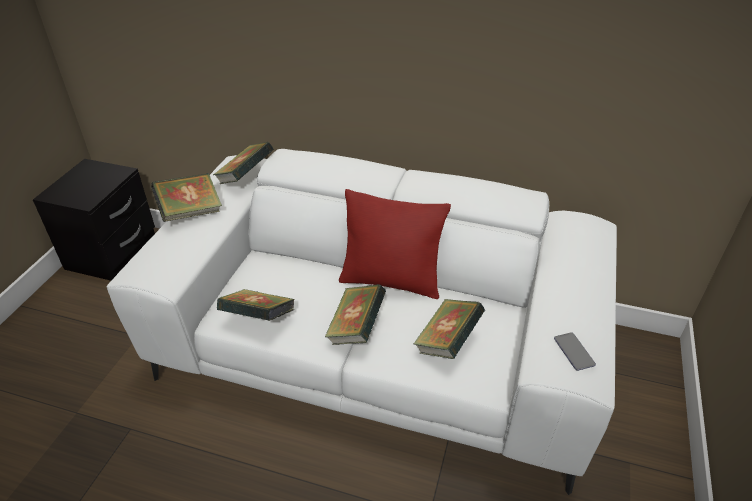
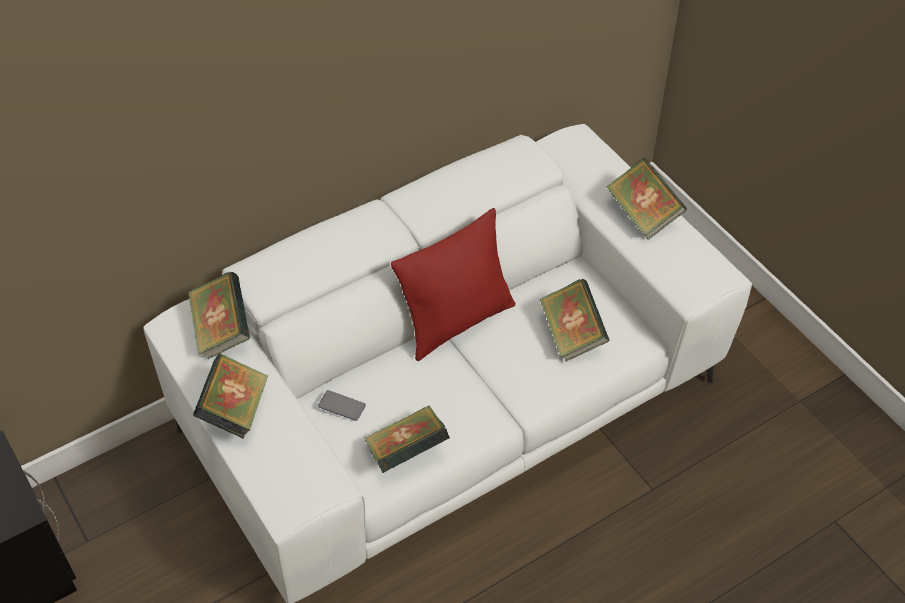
camera: 50 degrees left, 10 degrees up
(356, 328) = (491, 387): book -> book (643, 214)
(574, 352) = (693, 263): phone -> phone (341, 406)

